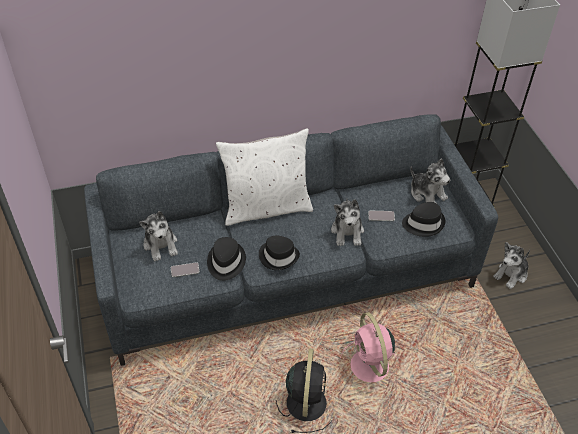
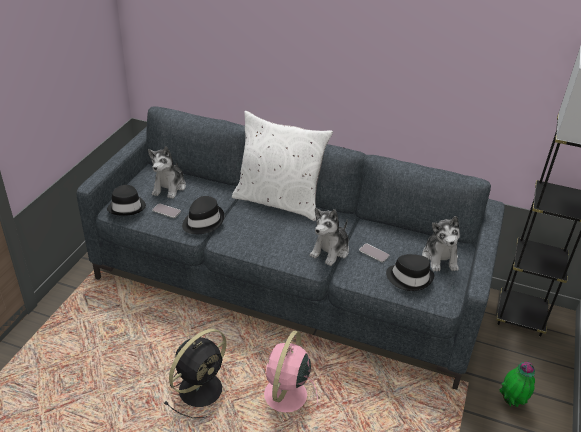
camera: 35 degrees right, 10 degrees down
(278, 256) = (249, 238): black hat -> black hat (127, 207)
(511, 274) = (512, 402): plush toy -> potted plant

